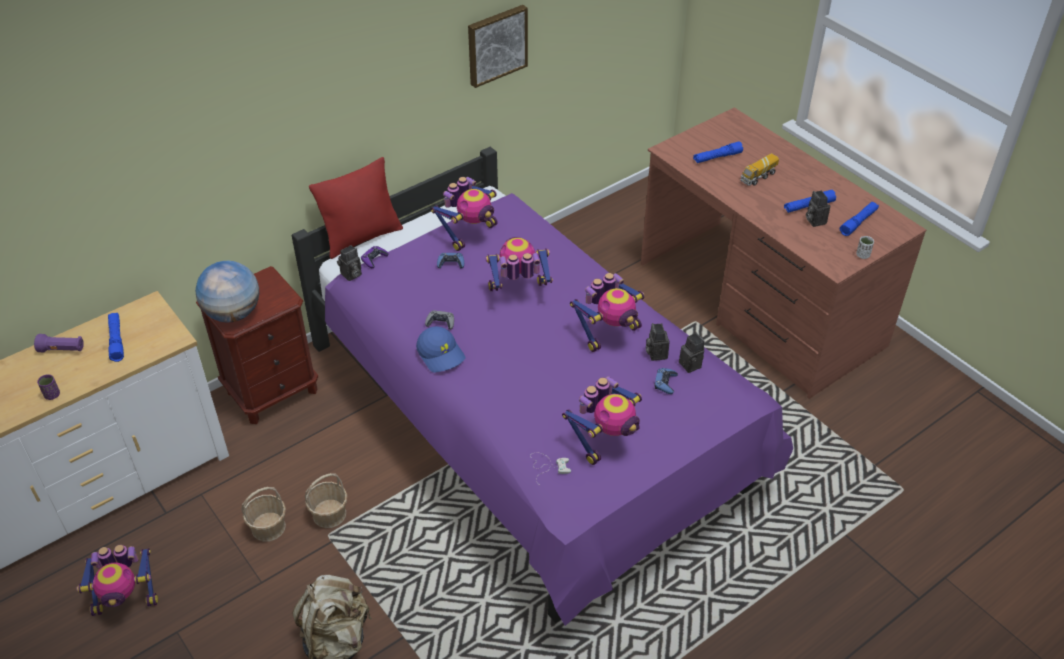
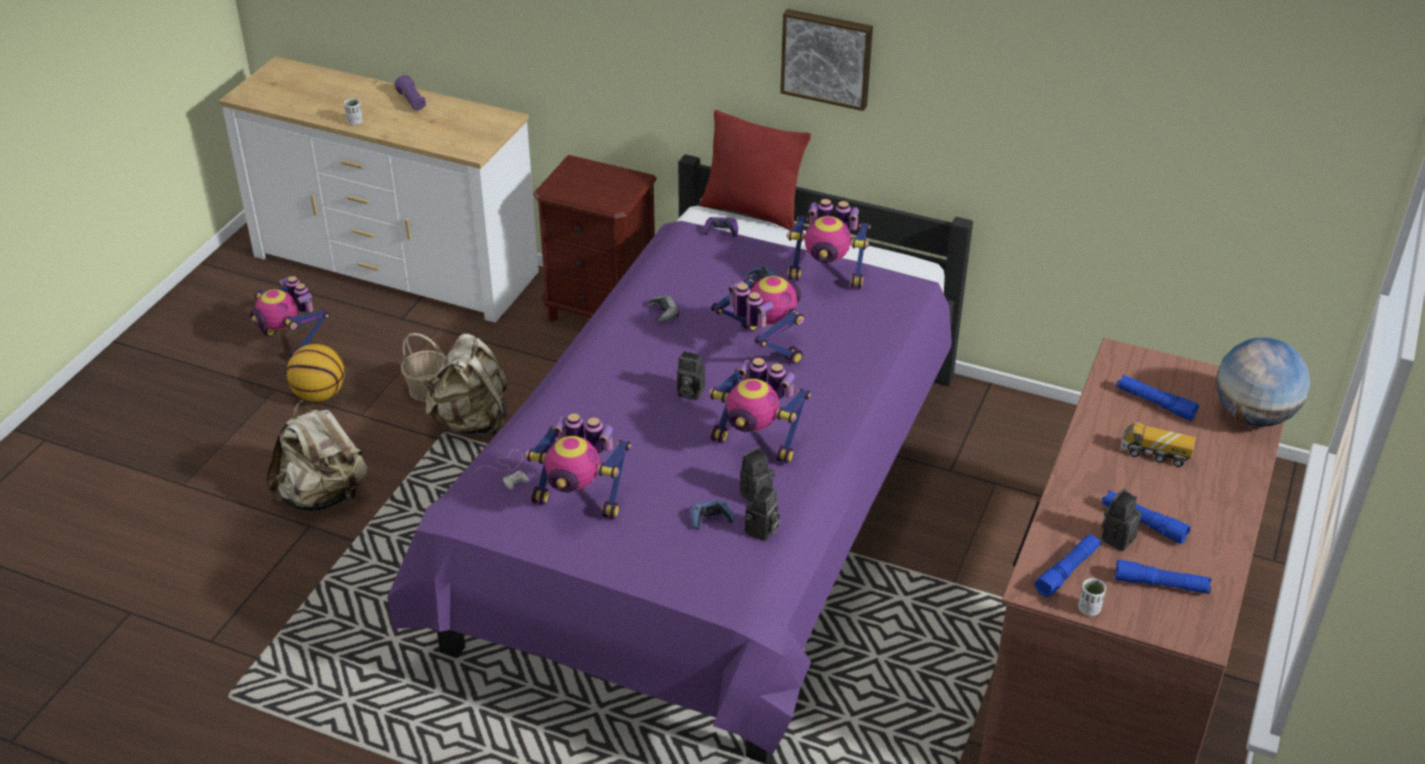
camera: 60 degrees right, 5 degrees down
(52, 395) = (355, 122): purple cup -> white cup
(116, 340) = (445, 122): blue flashlight -> blue flashlight (1067, 570)
(211, 602) = (319, 394): none -> basketball
(233, 313) = (567, 182): globe -> globe (1253, 415)
(330, 514) = (472, 422): basket -> beige backpack
(351, 275) = (682, 226): camera -> camera (689, 392)
(441, 354) = (615, 332): blue cap -> none
(496, 44) = (1013, 89): picture -> picture (827, 57)

